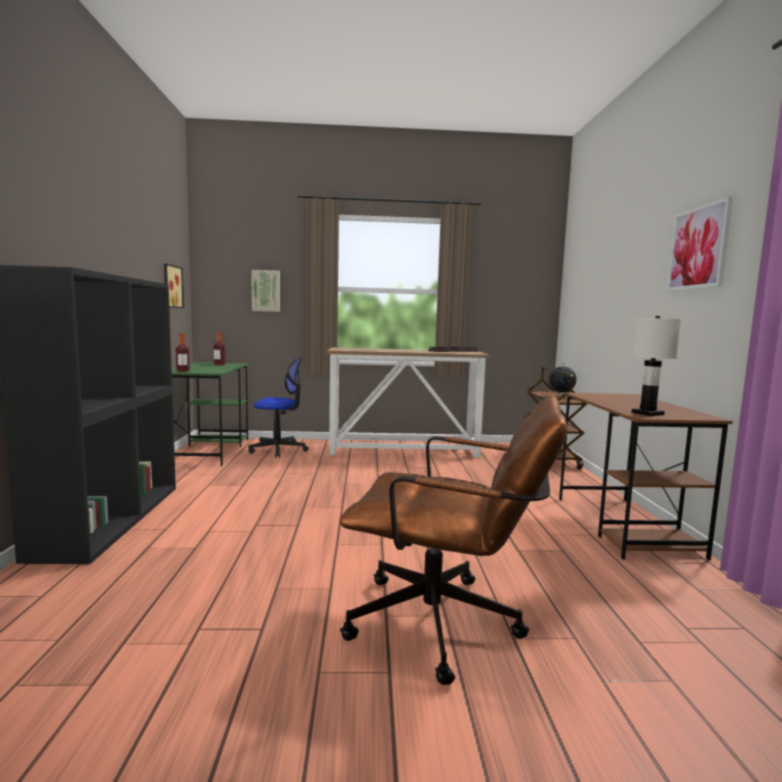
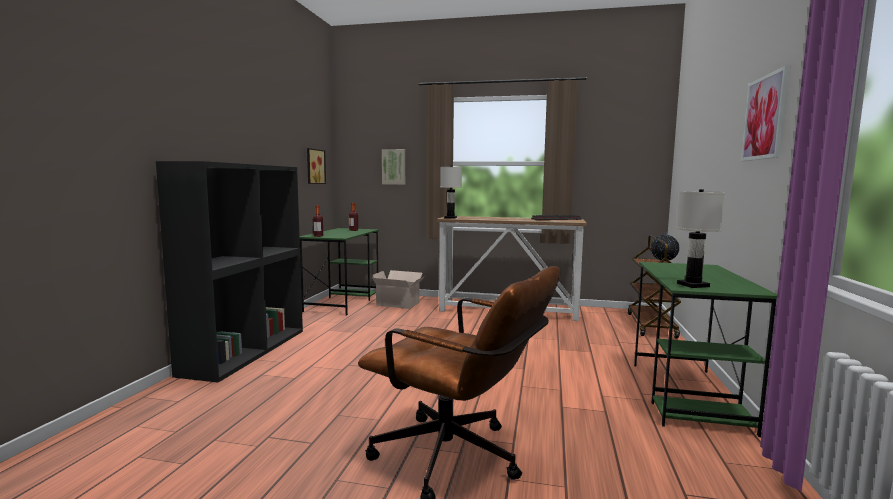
camera: 15 degrees right, 0 degrees up
(278, 449) = (399, 304): office chair -> cardboard box
(341, 349) = (450, 218): none -> white table lamp
(625, 526) = (687, 396): brown desk -> green desk

